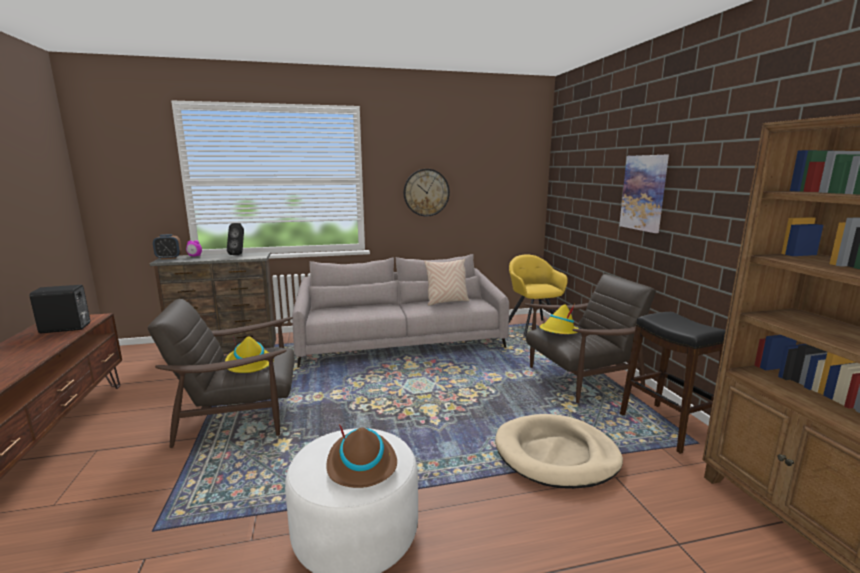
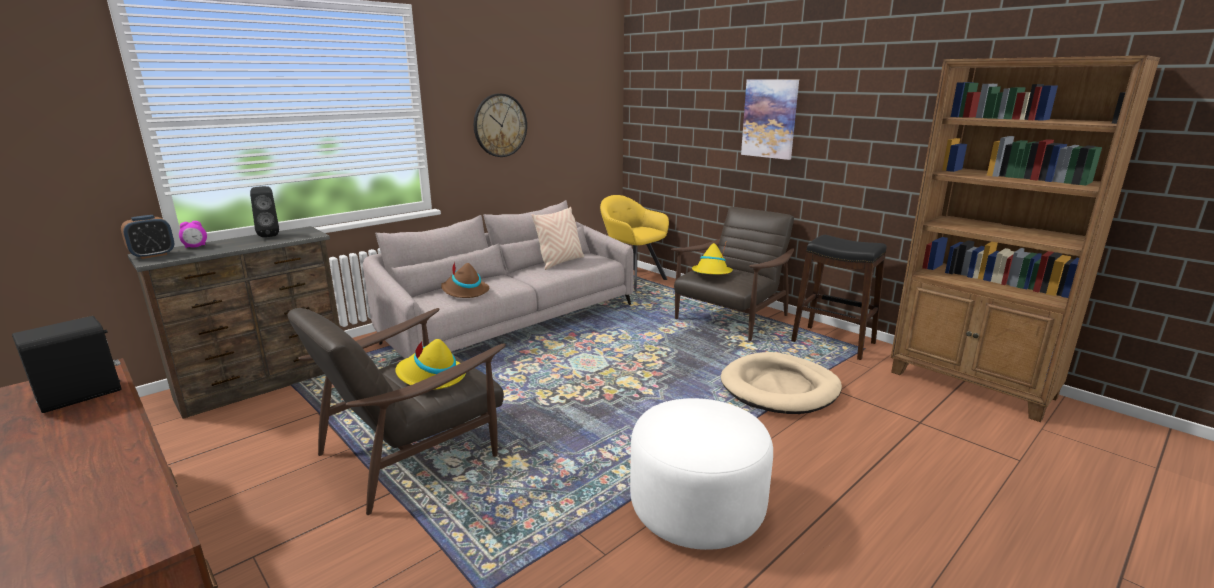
camera: 30 degrees left, 5 degrees up
(361, 464) = (720, 427): brown hat -> brown hat (464, 291)

